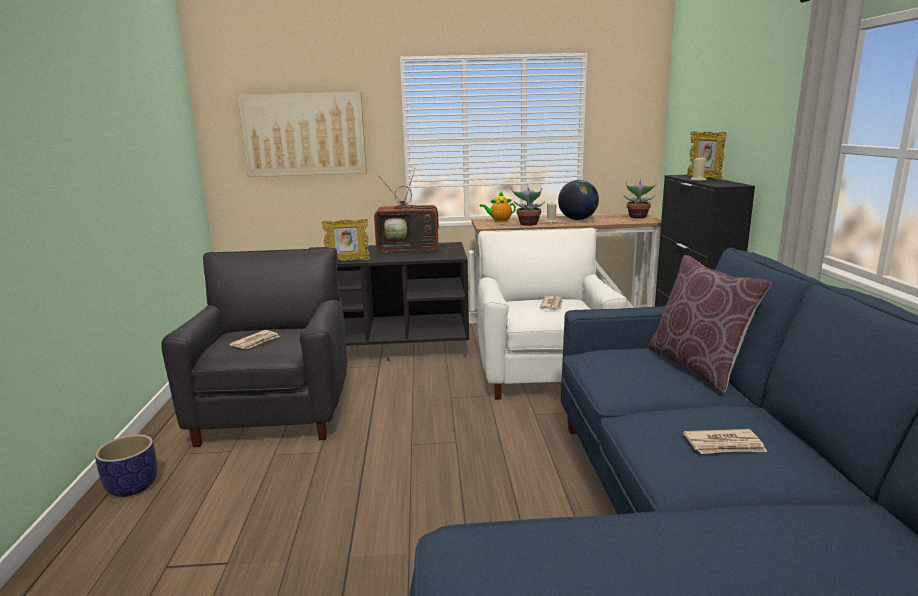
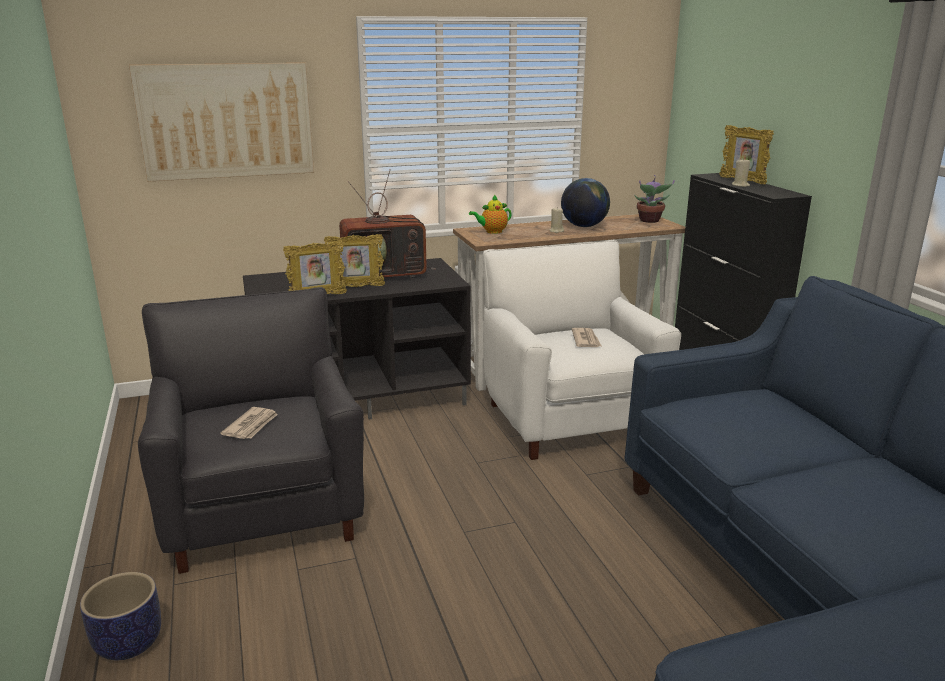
camera: 15 degrees left, 5 degrees up
(381, 256) = (356, 287): none -> picture frame
(528, 224) = (532, 236): potted plant -> none
(697, 367) = (797, 414): brown pillow -> none
(724, 445) = (885, 511): newspaper -> none

